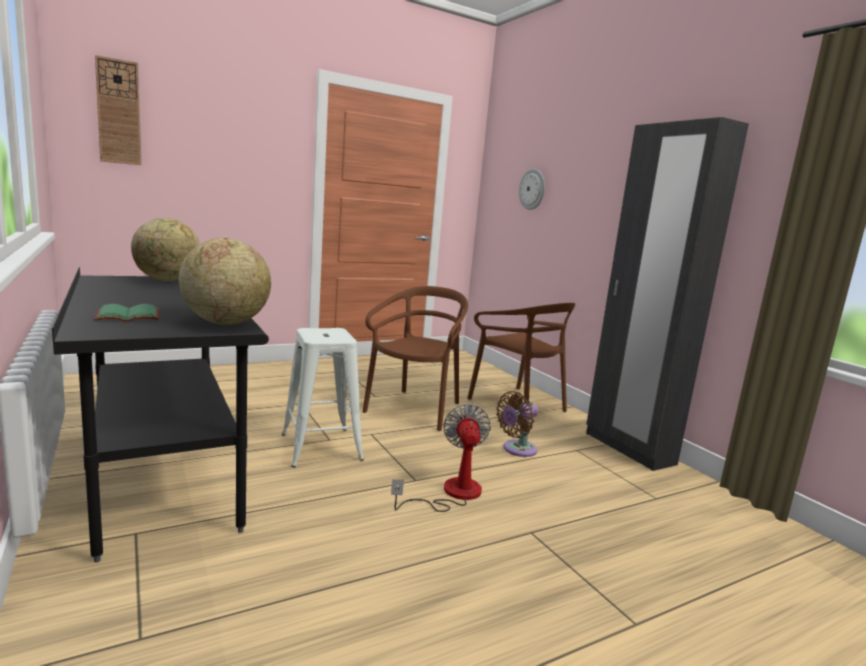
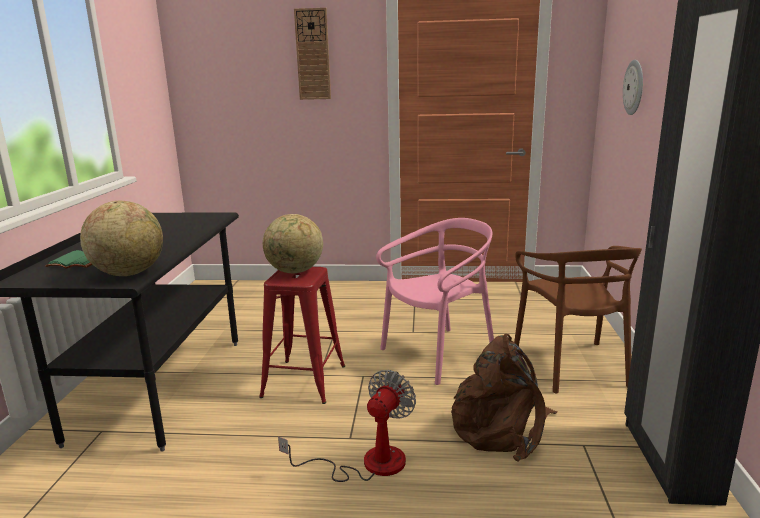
camera: 35 degrees right, 5 degrees up
(119, 112) = (215, 62): wall clock -> wall clock (313, 54)
(167, 280) = (188, 218): globe -> globe (295, 272)
(321, 446) = (304, 380): white stool -> red stool
(415, 409) = (438, 354): brown chair -> pink chair
(517, 450) = (502, 427): brown fan -> brown backpack

